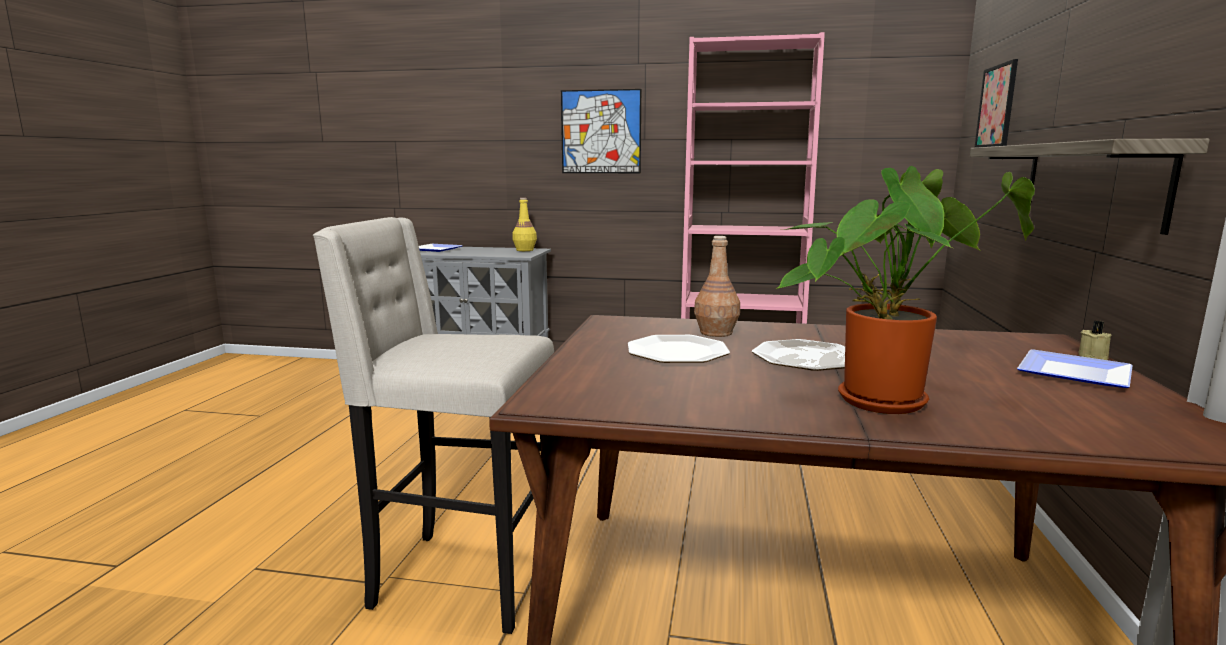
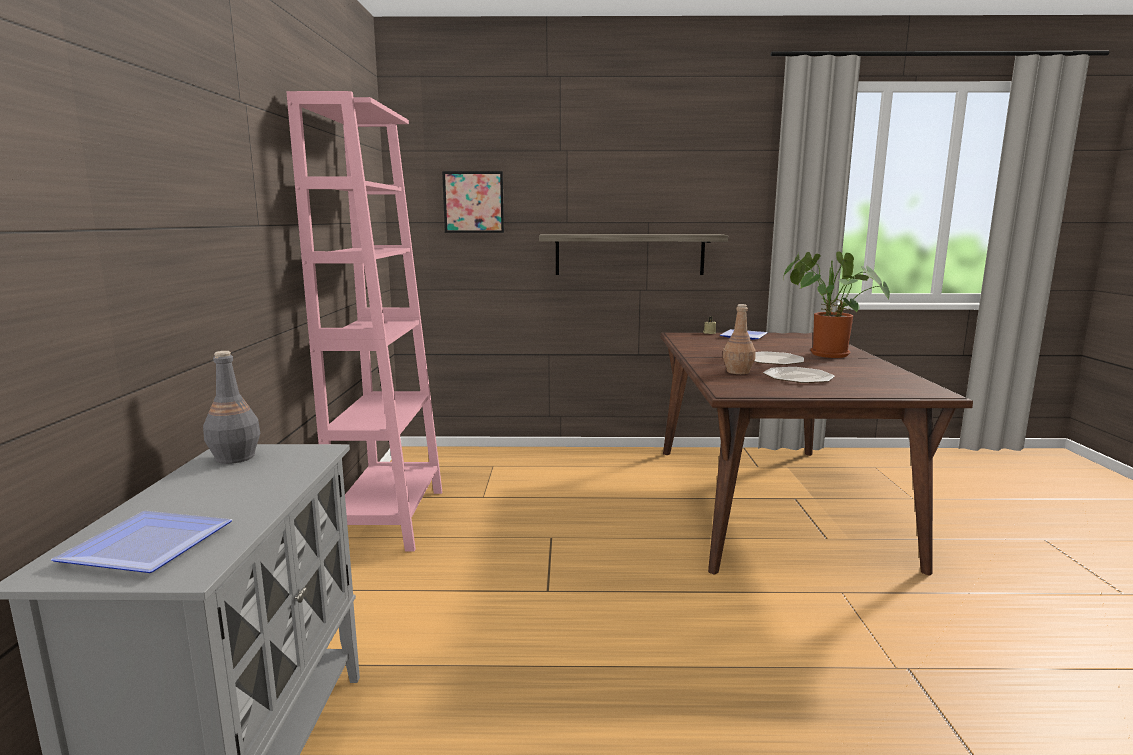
camera: 100 degrees left, 0 degrees up
(461, 578) = (856, 625): beige stool -> none
(524, 250) = (235, 458): yellow bottle -> grey bottle
(601, 132) = (226, 212): picture -> none

